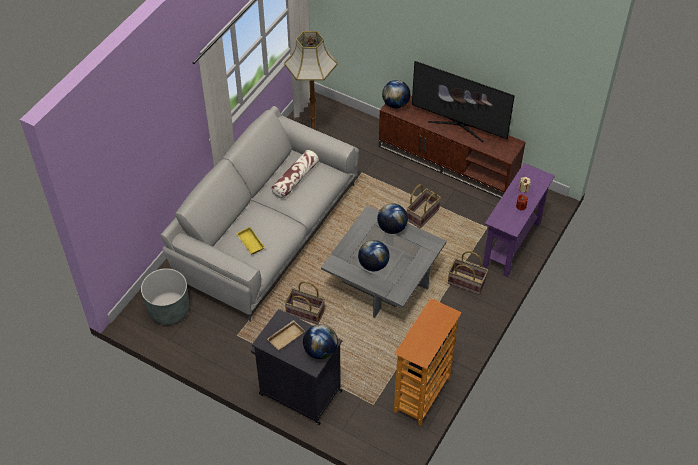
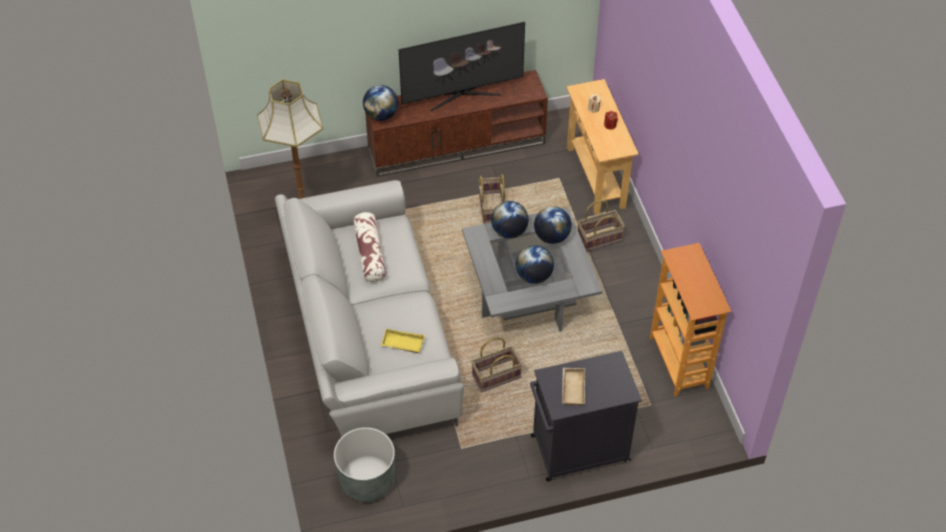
camera: 45 degrees left, 0 degrees up
(320, 351) = (616, 375): globe -> globe (551, 237)
(512, 244) = (595, 177): purple console table -> beige console table

